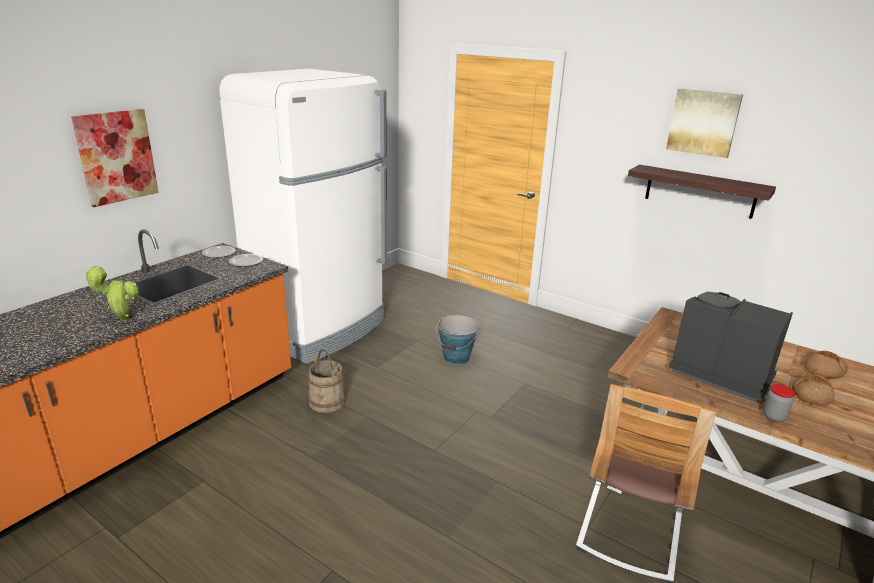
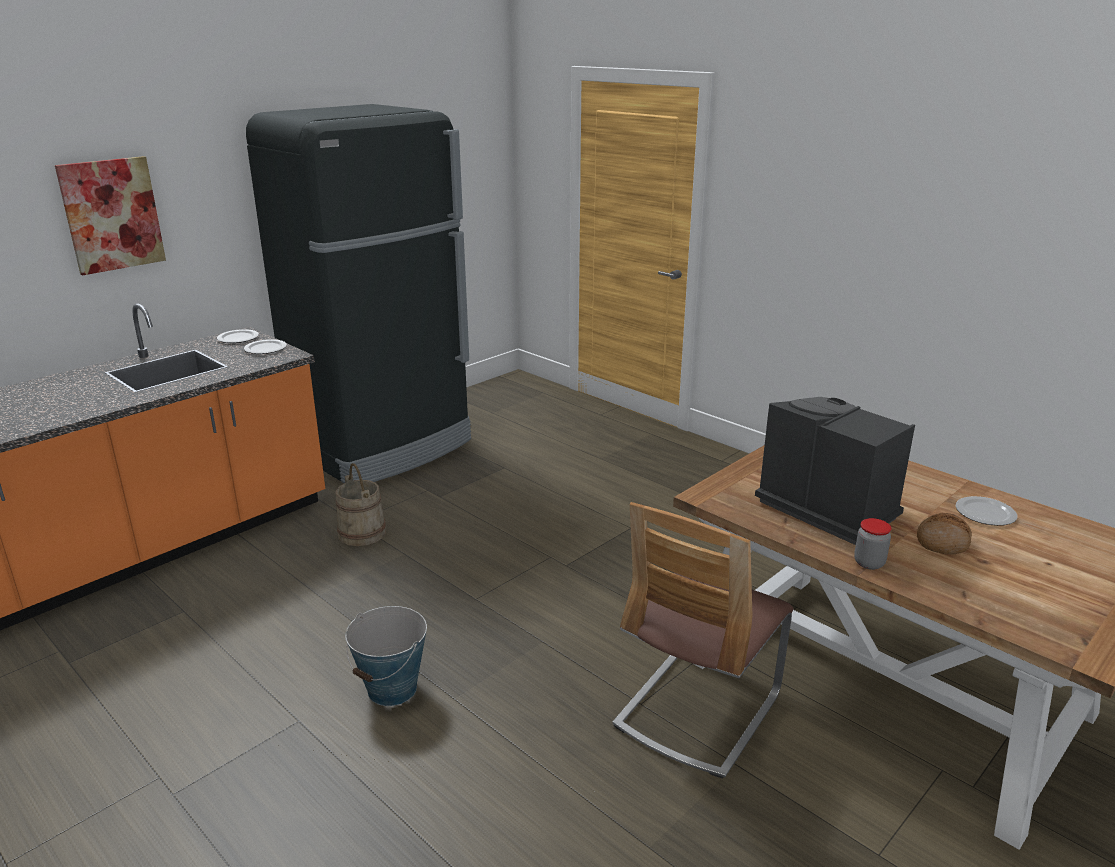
camera: 10 degrees right, 0 degrees up
(122, 320) = (91, 407): potted plant -> none
(320, 329) = (385, 447): white fridge -> black fridge
(456, 358) = (550, 491): bucket -> bucket (392, 689)
(700, 191) = (890, 268): shelf -> none
(703, 122) = (890, 169): picture -> none
(824, 371) = (985, 514): bread -> plate

